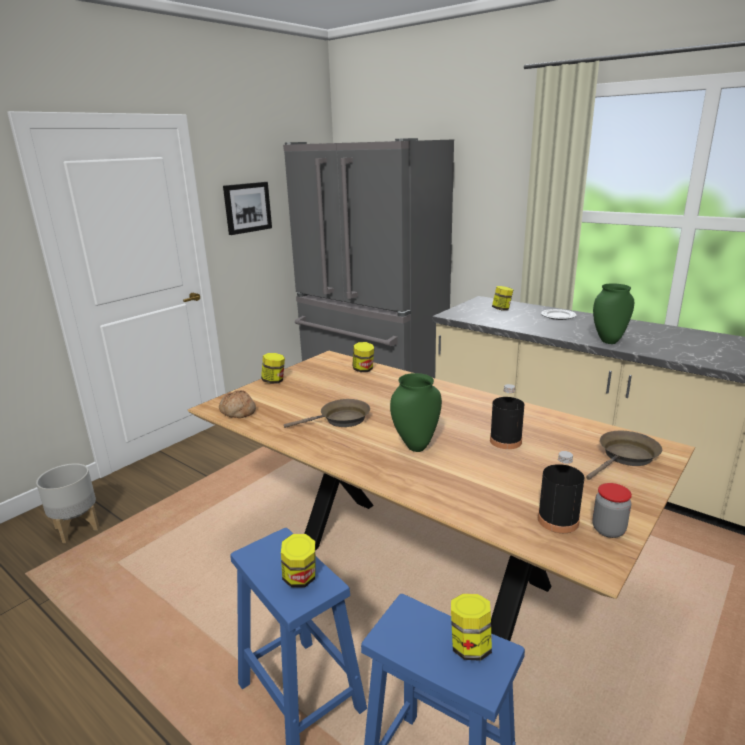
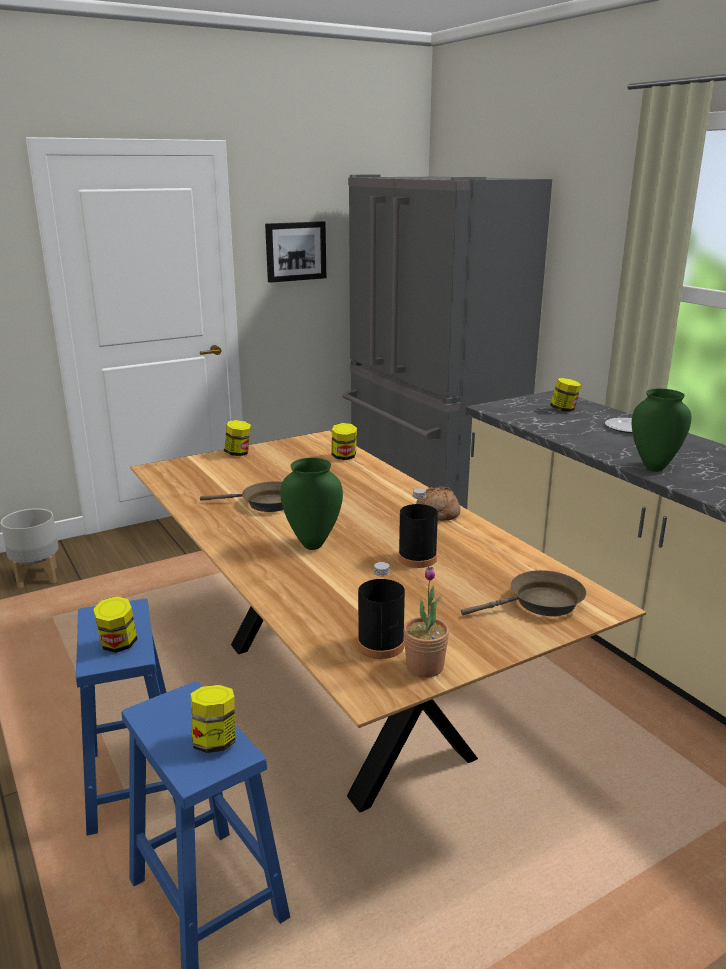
camera: 20 degrees right, 0 degrees up
(237, 412) = (173, 477): bread -> bread (437, 513)
(608, 530) = (424, 667): jar -> potted plant

